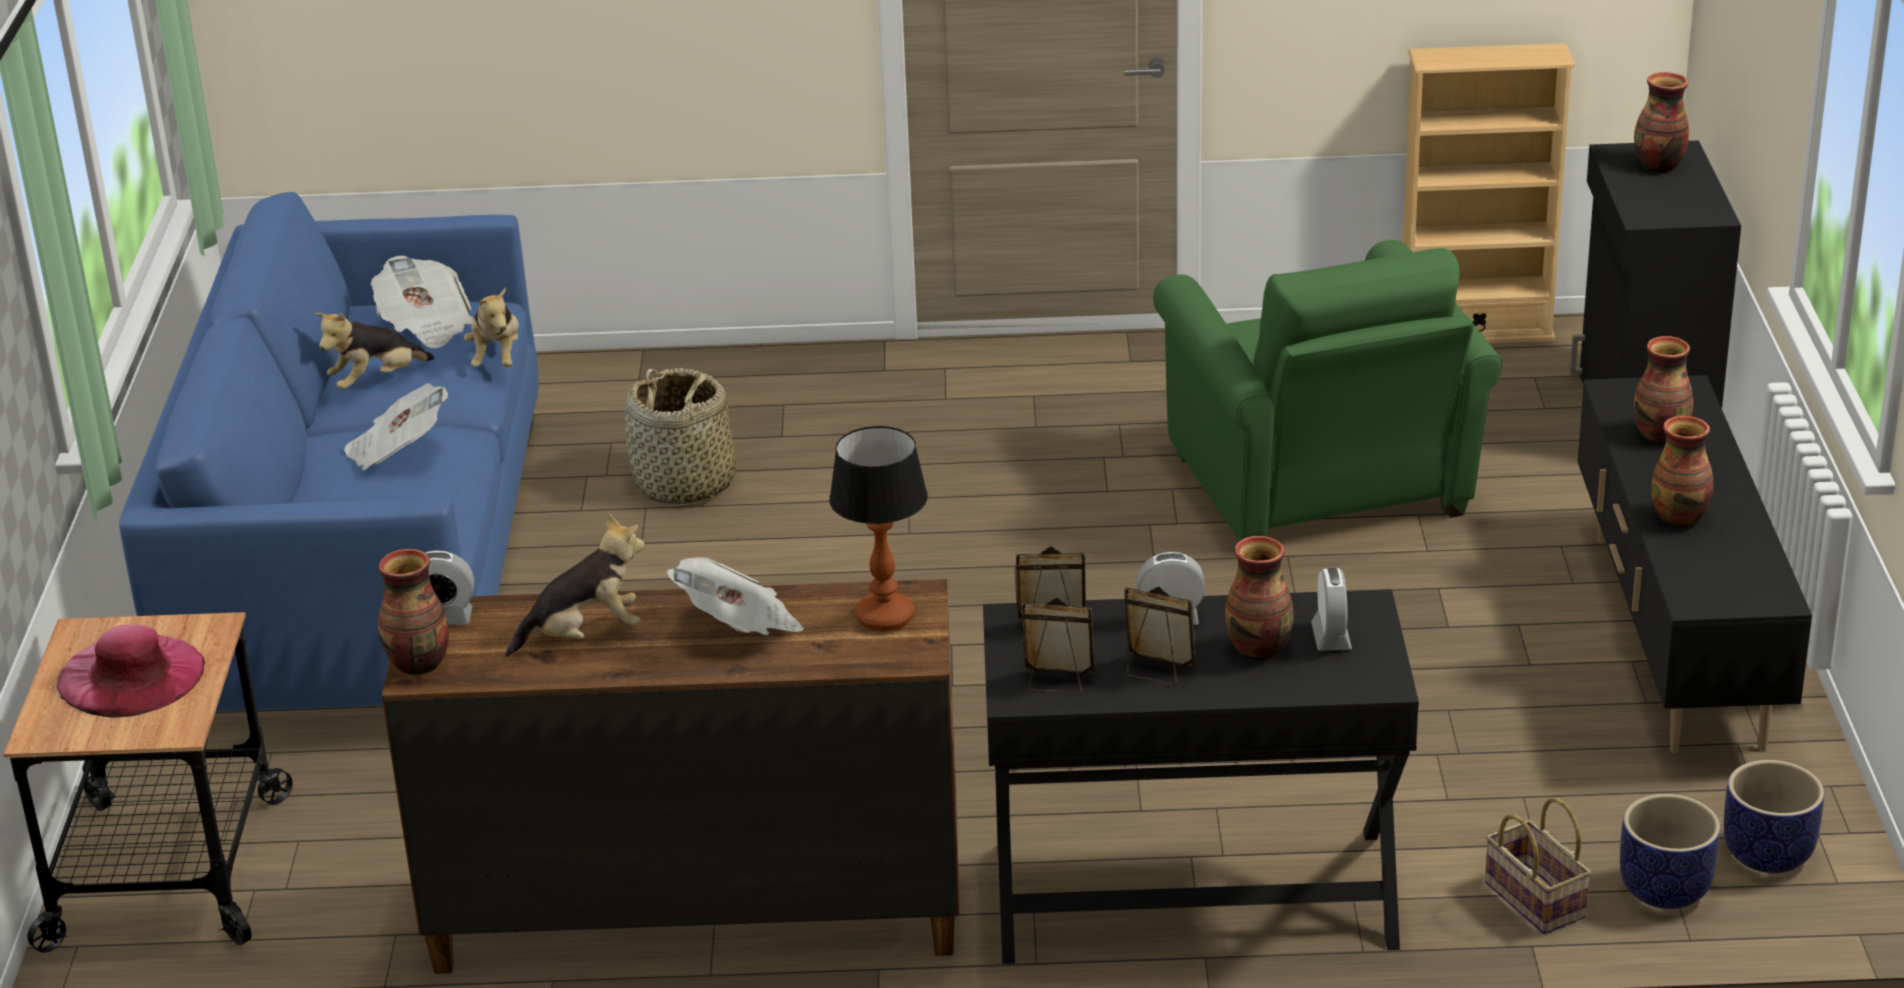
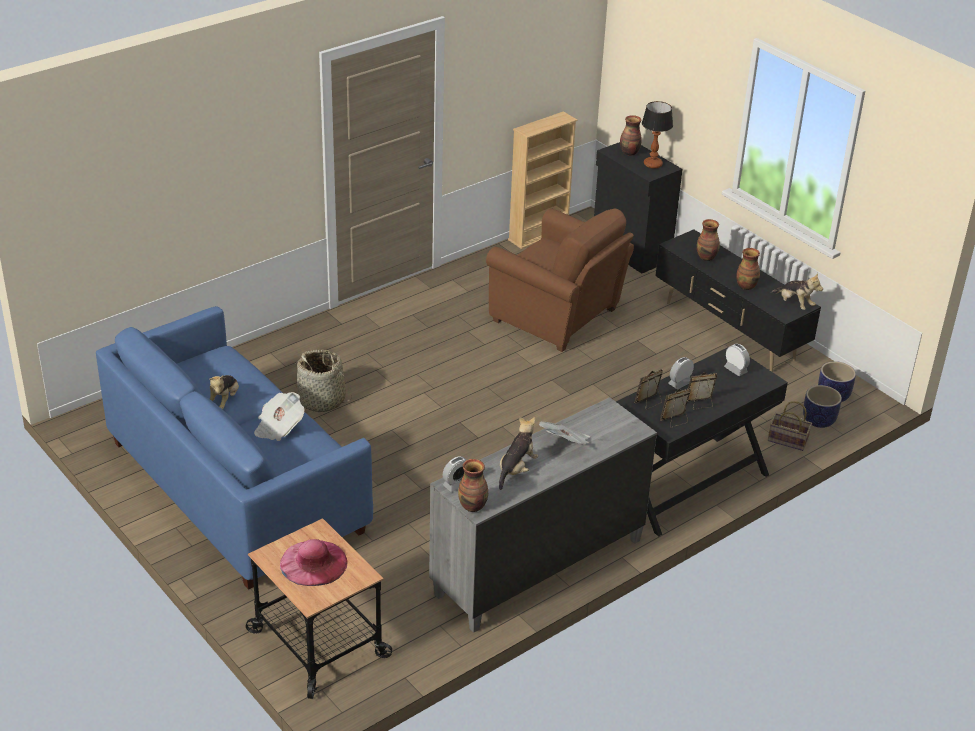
camera: 40 degrees left, 5 degrees up
(426, 326) = (212, 369): newspaper -> none
(497, 358) = (259, 372): plush toy -> plush toy (794, 304)
(695, 914) = (537, 567): brown dresser -> grey dresser
(885, 616) = (608, 419): table lamp -> table lamp (652, 164)
(1260, 649) = (720, 383): vase -> none
(1321, 492) = (558, 317): green armchair -> brown armchair

